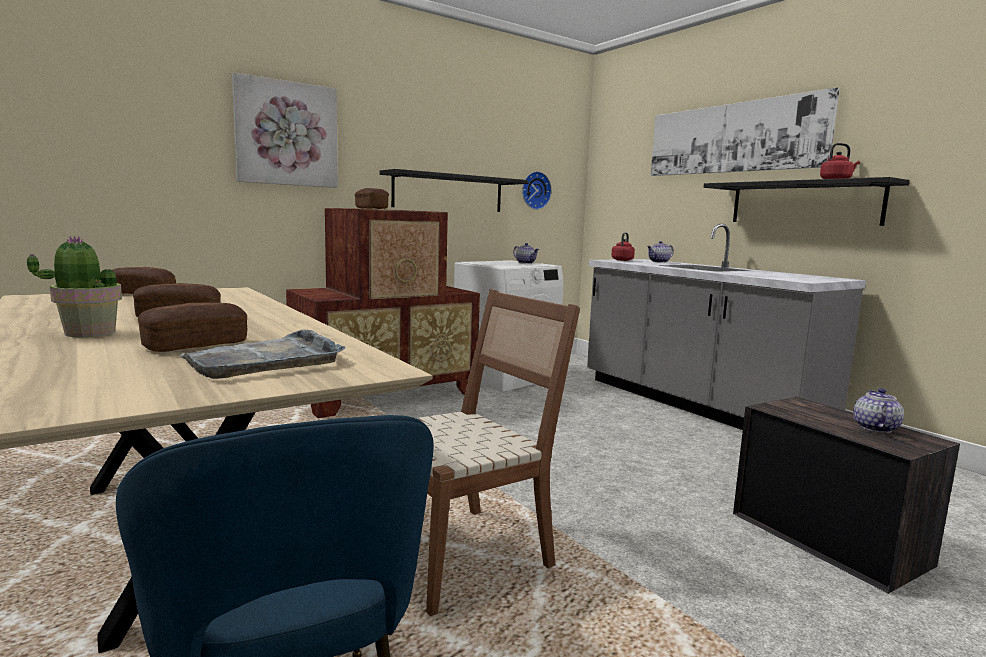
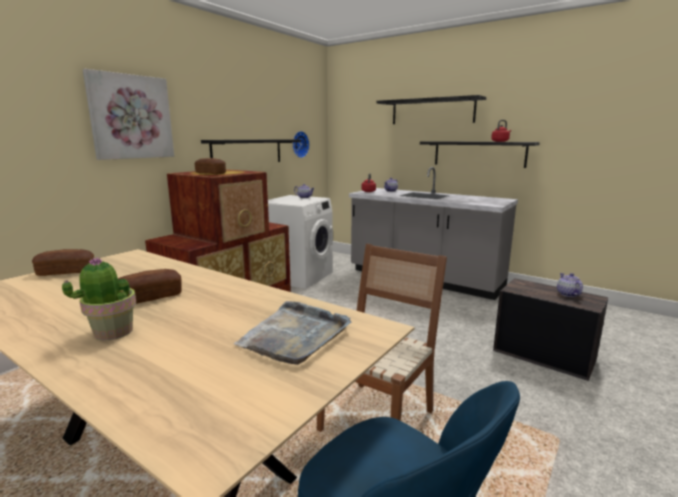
camera: 20 degrees left, 5 degrees up
(196, 345) = (221, 329): bread -> none
(733, 138) = (432, 111): picture -> black shelf

